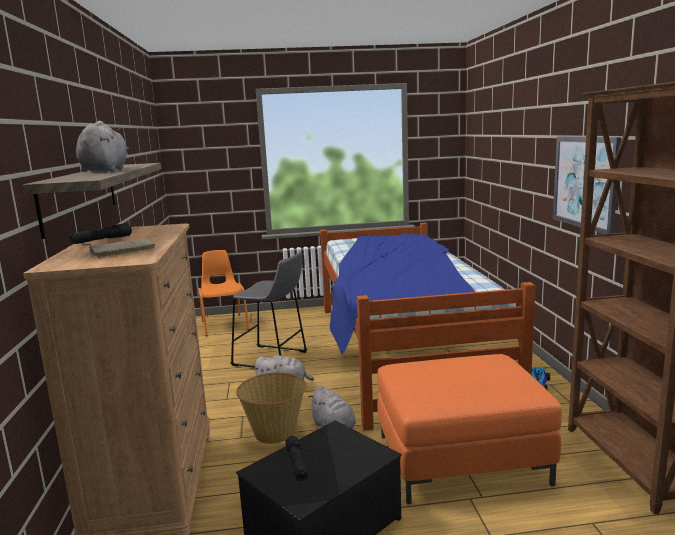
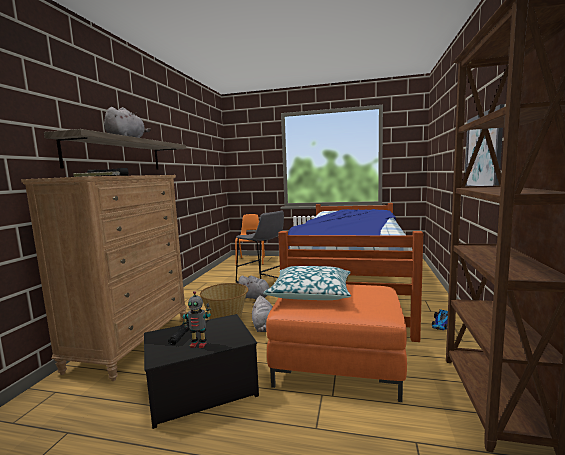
camera: 20 degrees right, 5 degrees down
(333, 472) = (198, 344): none -> toy robot
(429, 378) = (311, 293): none -> pillow

